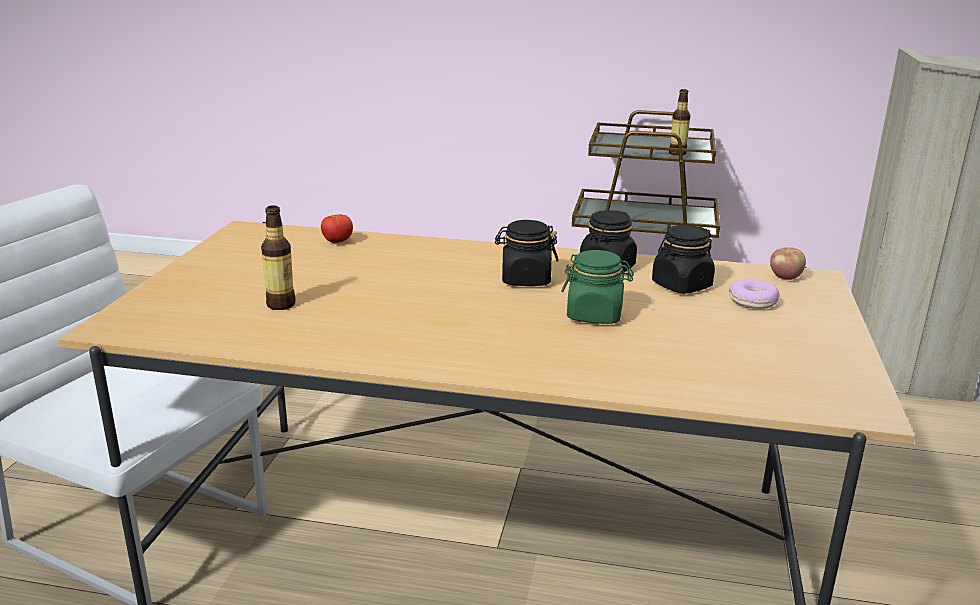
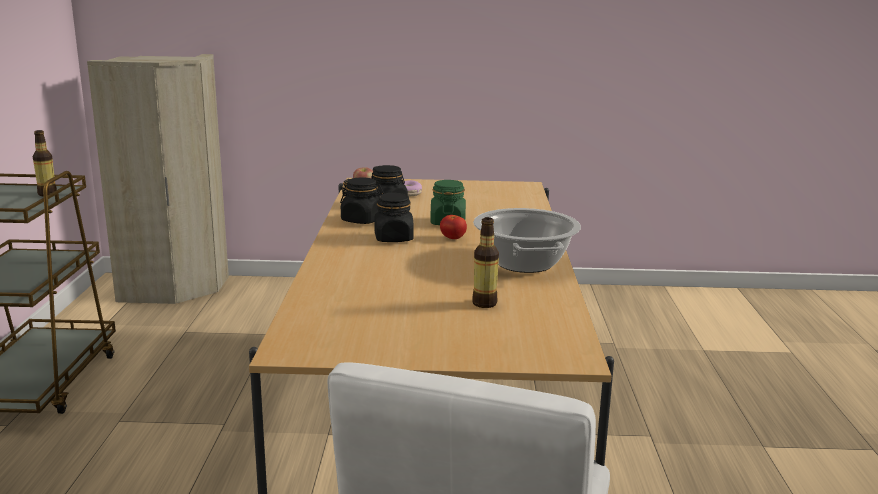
camera: 100 degrees left, 5 degrees down
(337, 242) = (322, 302): tomato -> tomato (453, 238)
(400, 343) = (524, 263): none -> cooking pot

